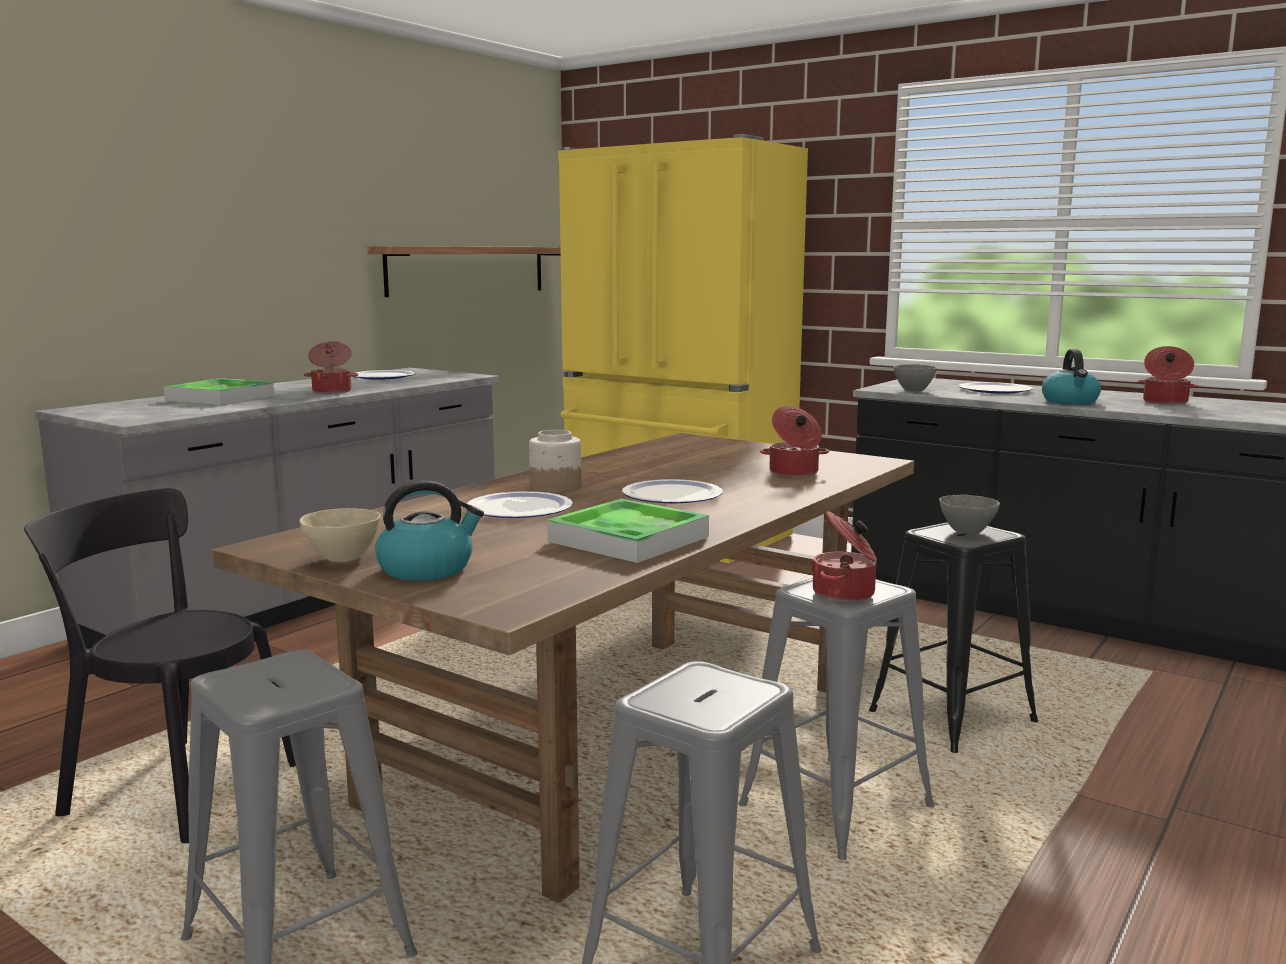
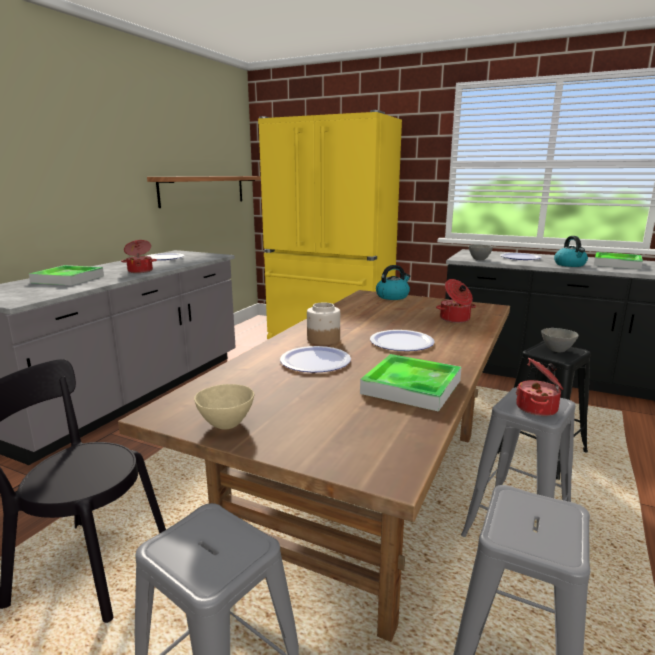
camera: 10 degrees left, 5 degrees up
(427, 569) = (297, 431): kettle -> kettle (392, 296)
(1164, 402) = (616, 264): cooking pot -> tray

